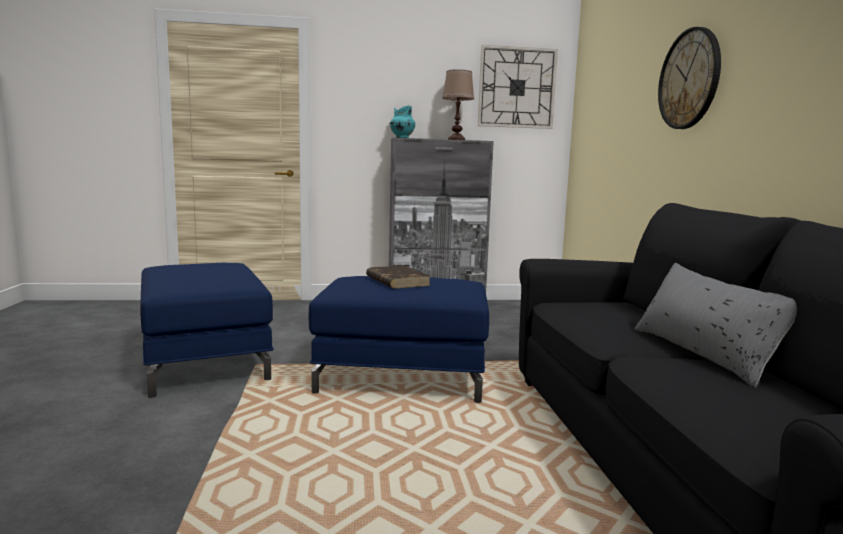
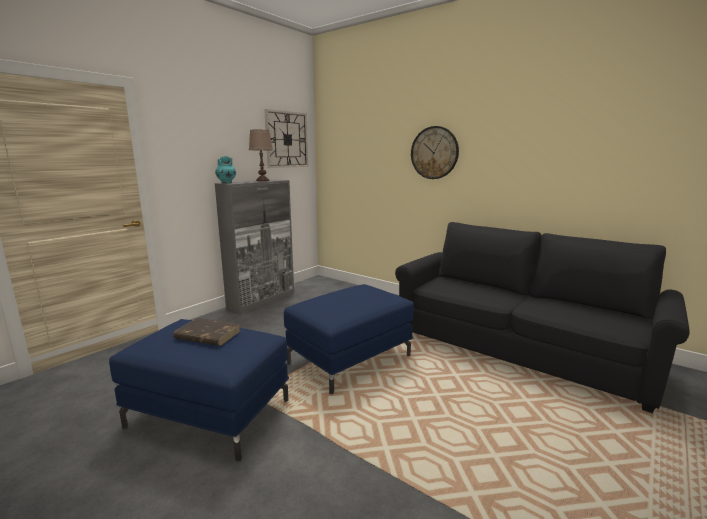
camera: 45 degrees left, 5 degrees up
(397, 281) = (341, 299): brown book -> brown book (207, 335)
(704, 353) = (524, 297): grey pillow -> none

